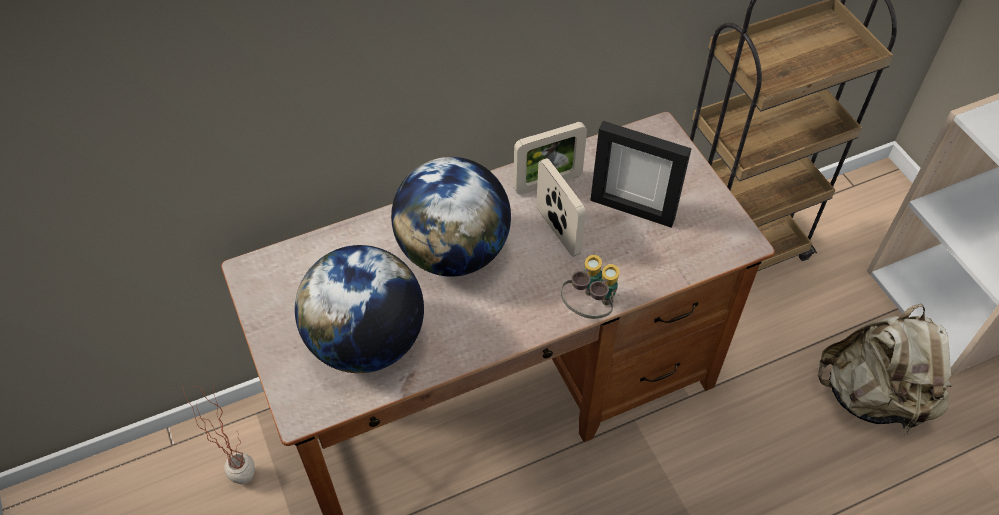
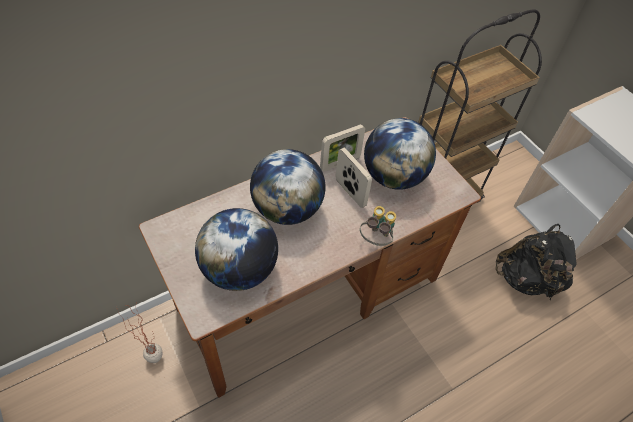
camera: 10 degrees left, 0 degrees up
(632, 208) = (393, 176): picture frame -> globe
(873, 396) = (526, 279): beige backpack -> black backpack

